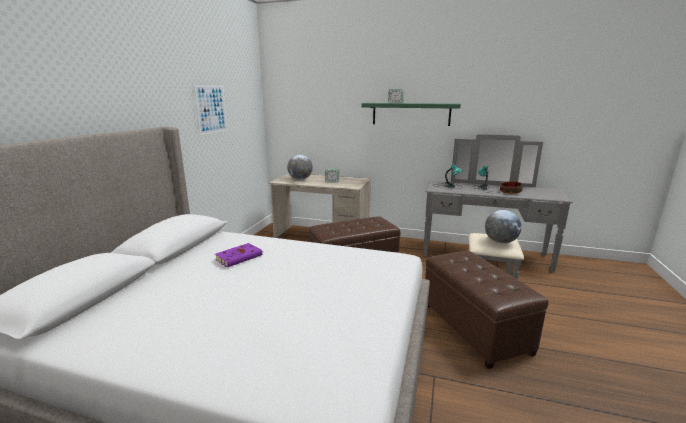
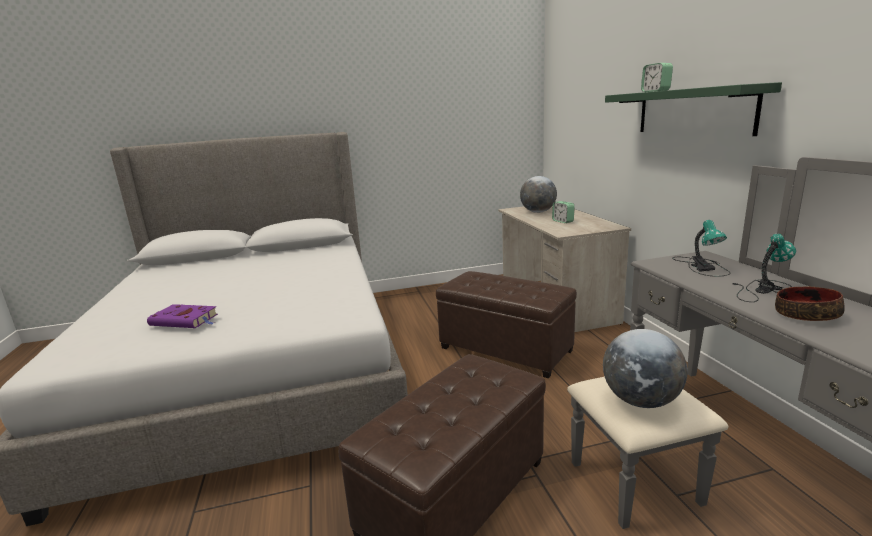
camera: 60 degrees right, 0 degrees up
(211, 109) = (430, 113): picture -> none
(240, 257) = (294, 264): purple book -> purple book (186, 320)

